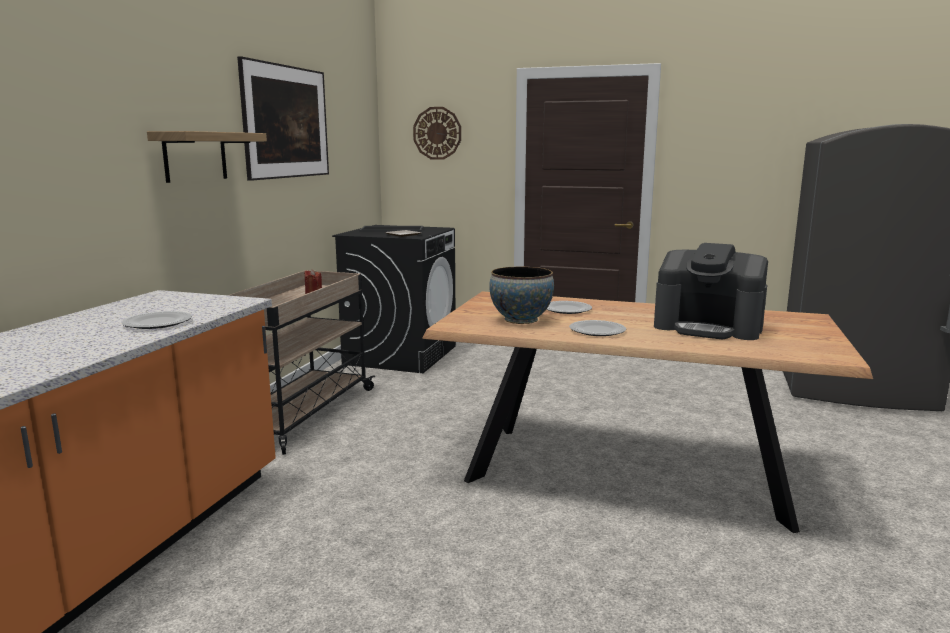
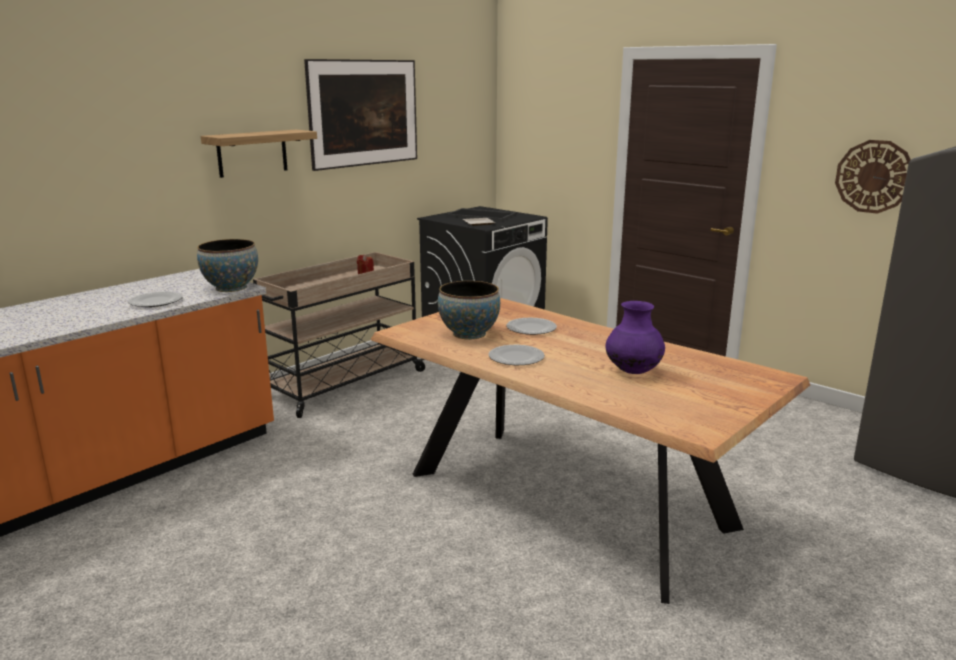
camera: 25 degrees right, 5 degrees up
(231, 302) = (231, 288): none -> bowl
(437, 133) = (546, 115): wall clock -> wall clock (874, 176)
(708, 327) = (633, 372): coffee machine -> purple vase

